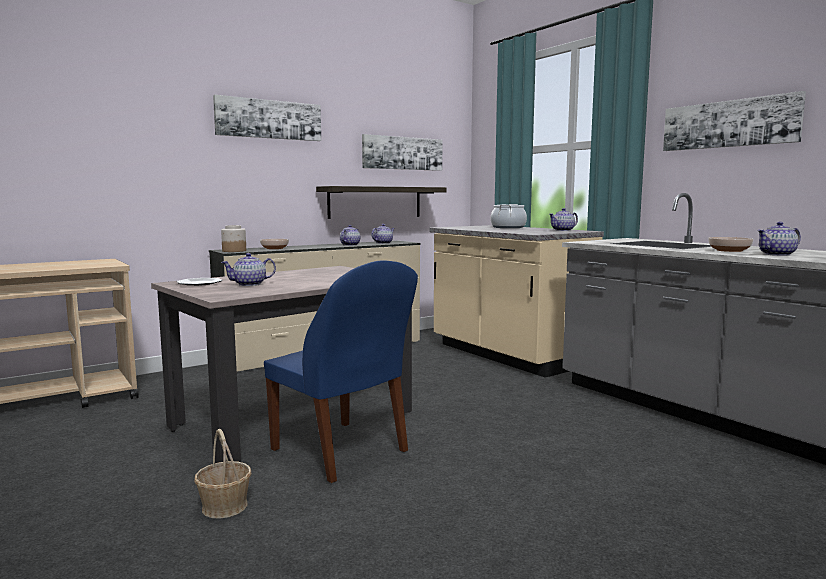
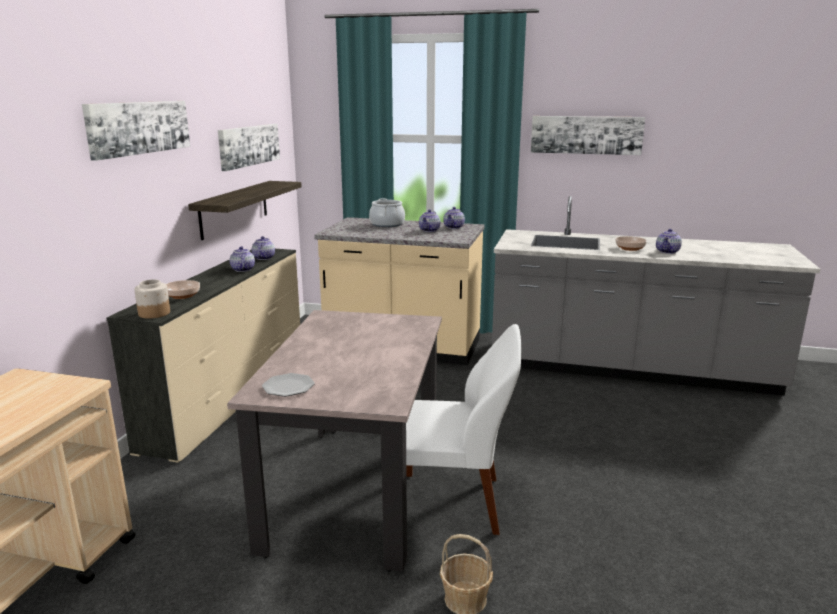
camera: 40 degrees left, 10 degrees up
(250, 284) = (344, 372): teapot -> teapot (429, 230)
(341, 452) = (453, 503): blue chair -> white chair

